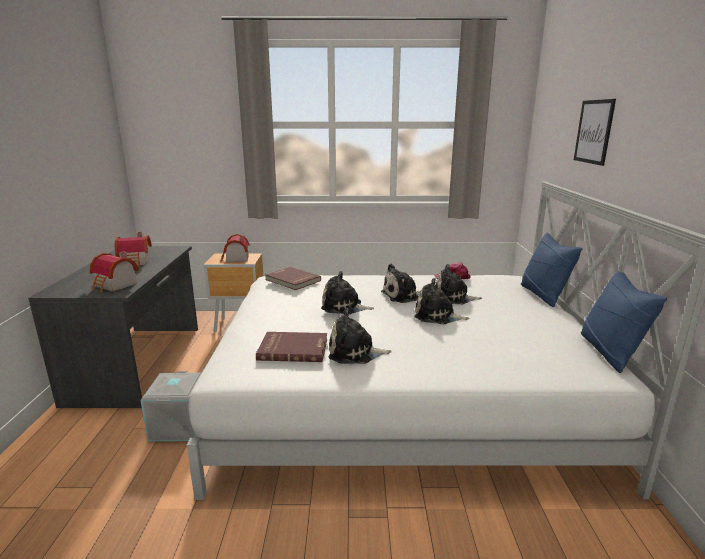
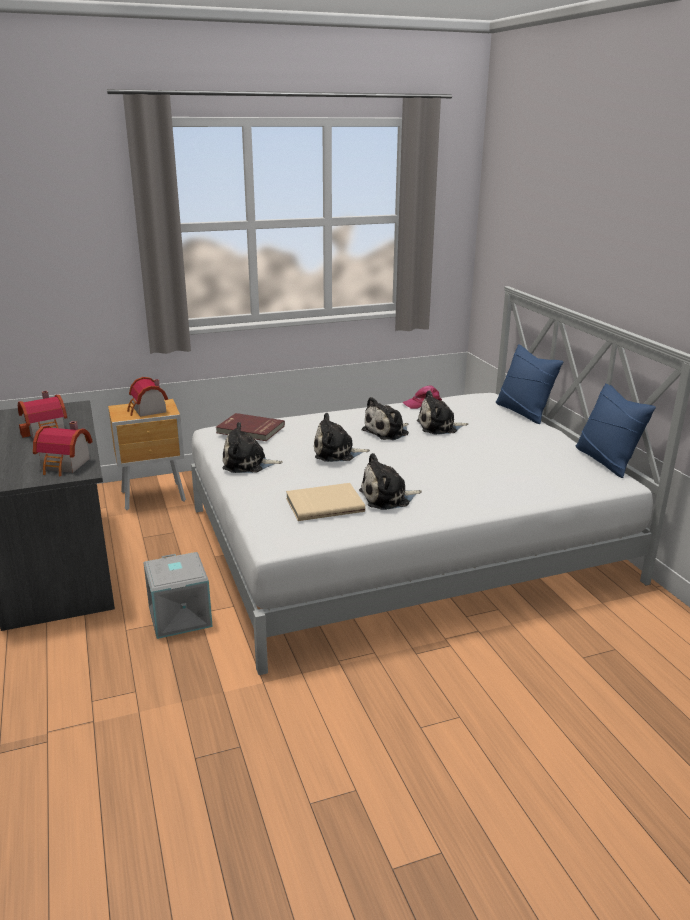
camera: 20 degrees left, 5 degrees up
(293, 349) = (324, 504): red book -> beige book
(437, 316) = (437, 449): plush toy -> plush toy (248, 464)
(594, 131) = (564, 240): picture -> none

